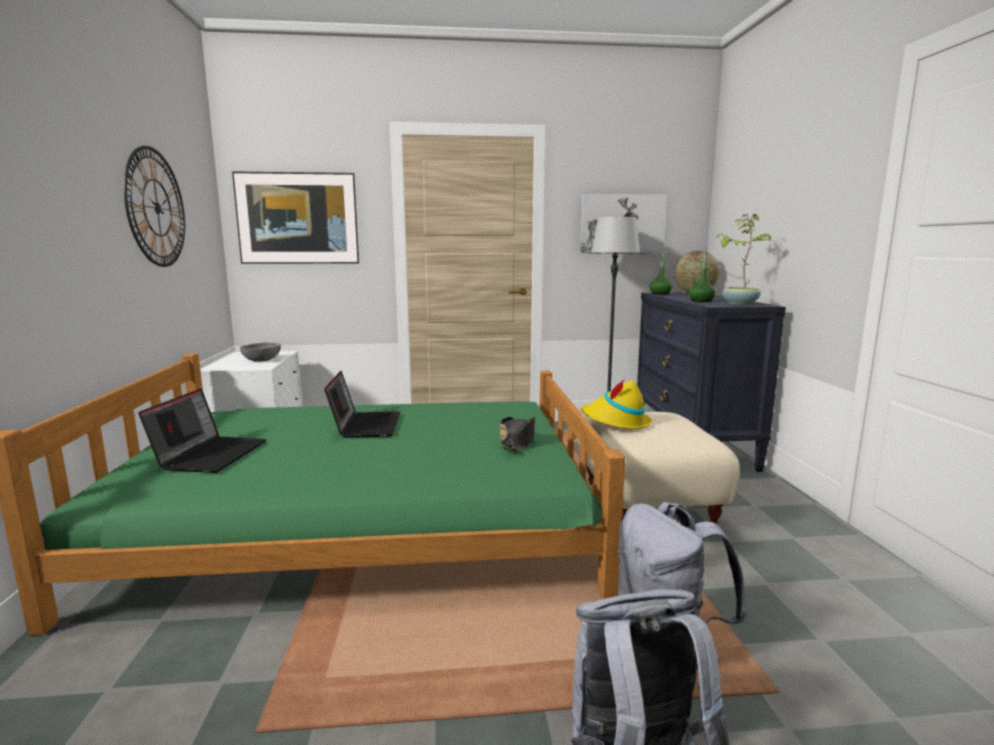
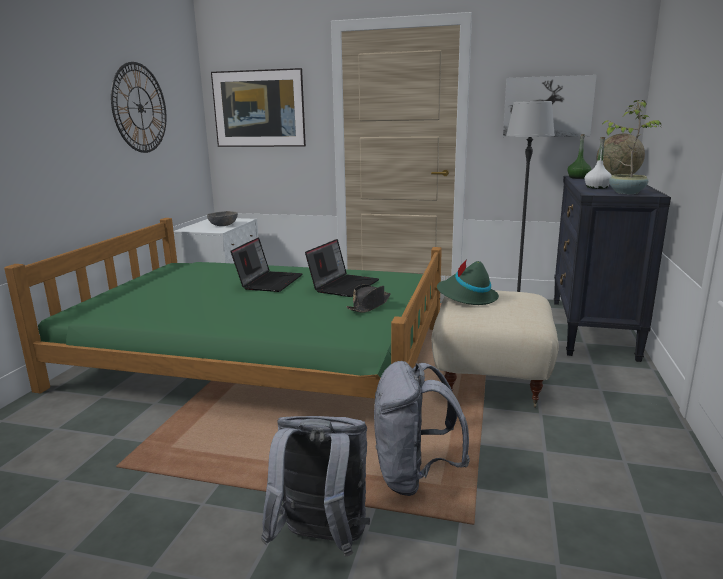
camera: 20 degrees right, 5 degrees up
(210, 454) = (152, 292): laptop -> laptop (343, 285)
(615, 422) = (466, 297): yellow hat -> green hat
(701, 301) = (597, 187): green bottle -> white bottle

